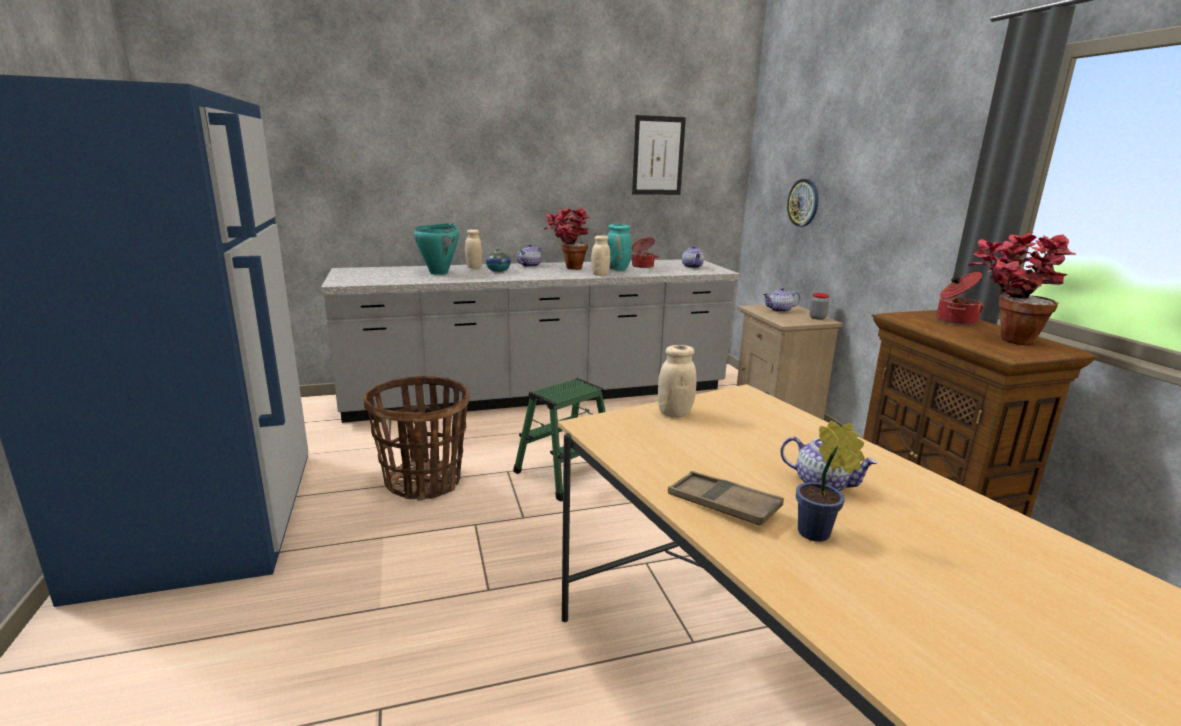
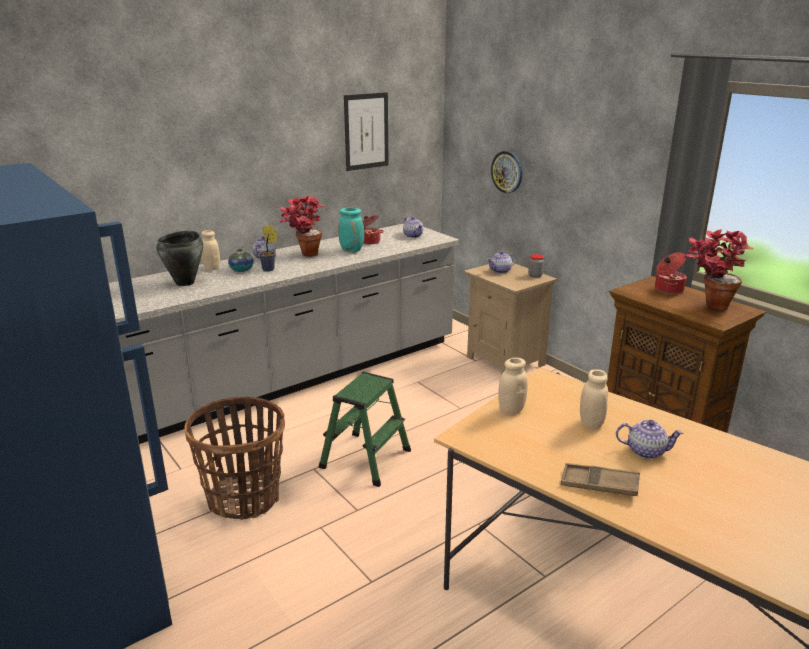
camera: 20 degrees left, 5 degrees up
(439, 273) = (185, 283): turquoise cooking pot -> black cooking pot
(600, 274) = (342, 261): beige jar -> beige jar (591, 424)
(817, 535) = (667, 492): potted plant -> potted plant (269, 269)

